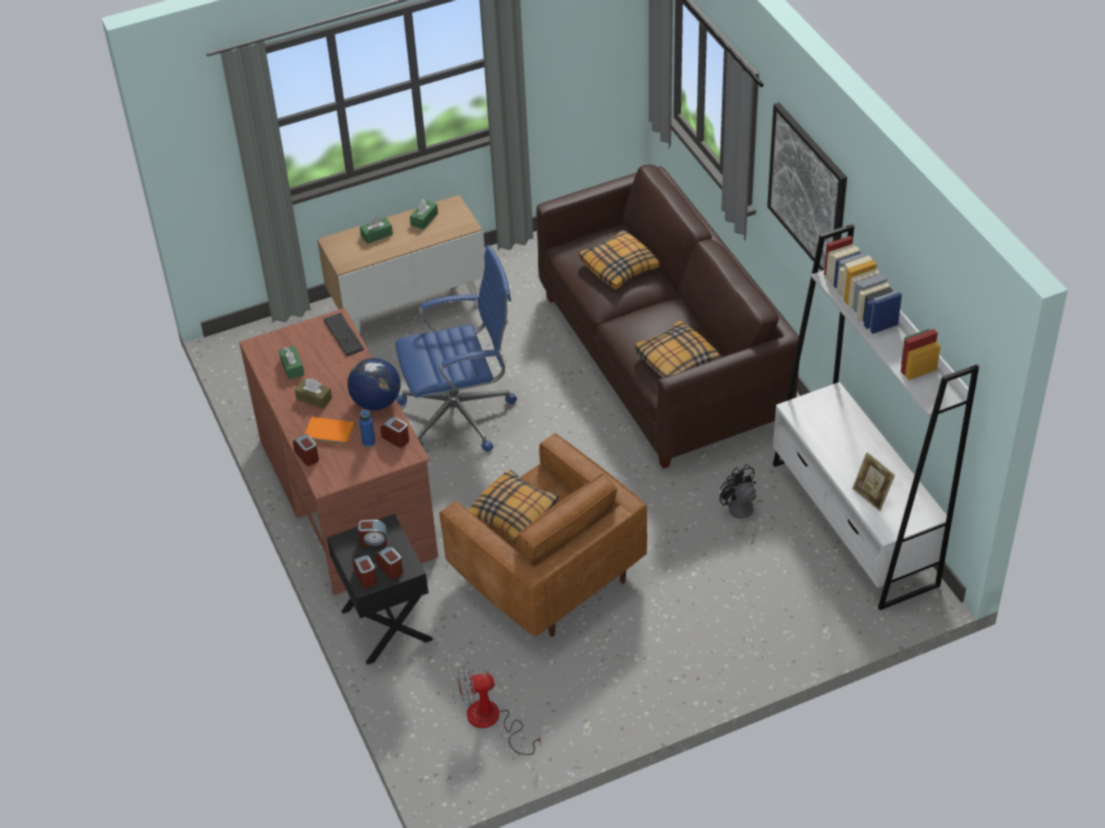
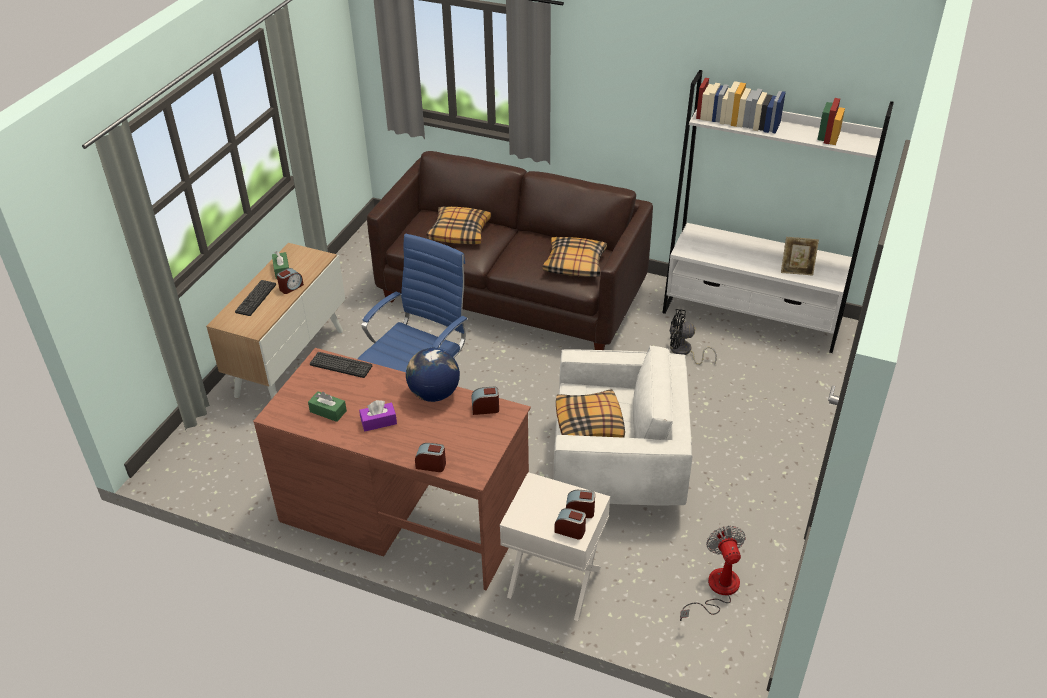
camera: 45 degrees left, 5 degrees down
(314, 398) = (378, 422): brown tissue box -> purple tissue box
(330, 433) = (427, 438): orange book -> none
(368, 442) = (467, 424): blue bottle -> none
(374, 540) = (539, 501): alarm clock -> alarm clock (291, 287)
(377, 235) = (256, 298): green tissue box -> keyboard
(385, 625) = (554, 582): black nightstand -> white nightstand
(492, 721) = (716, 590): fan -> fan turned 135 degrees clockwise
(546, 574) = (618, 467): brown armchair -> white armchair
(808, 191) = (622, 79): picture -> none

